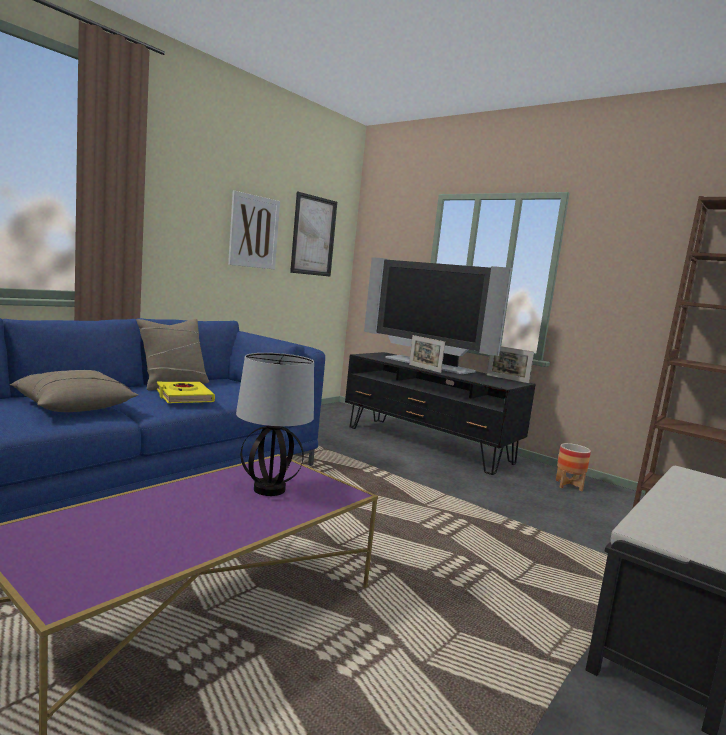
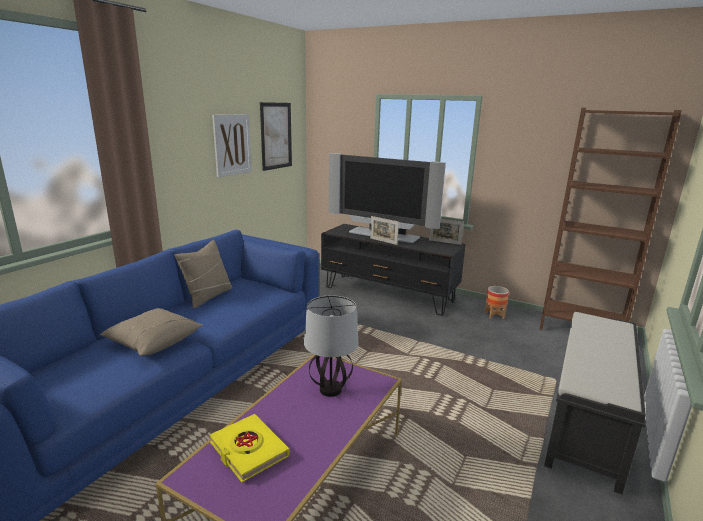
camera: 10 degrees left, 10 degrees up
(184, 397) = (226, 311): yellow book -> yellow book (248, 450)

